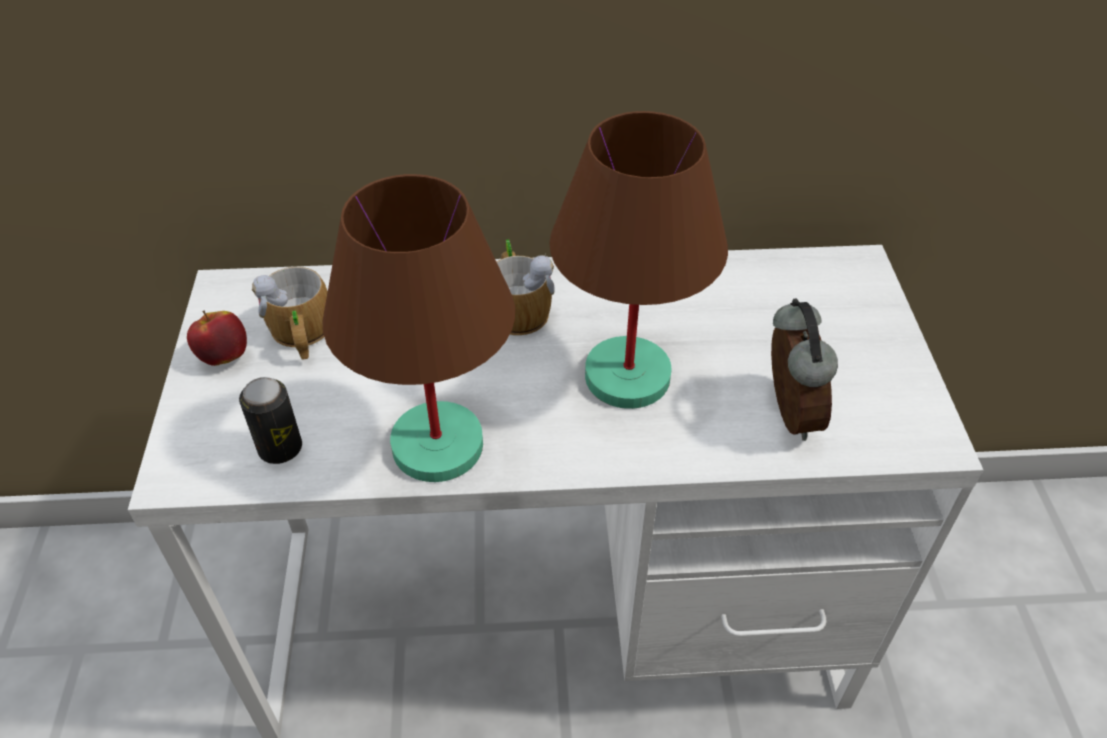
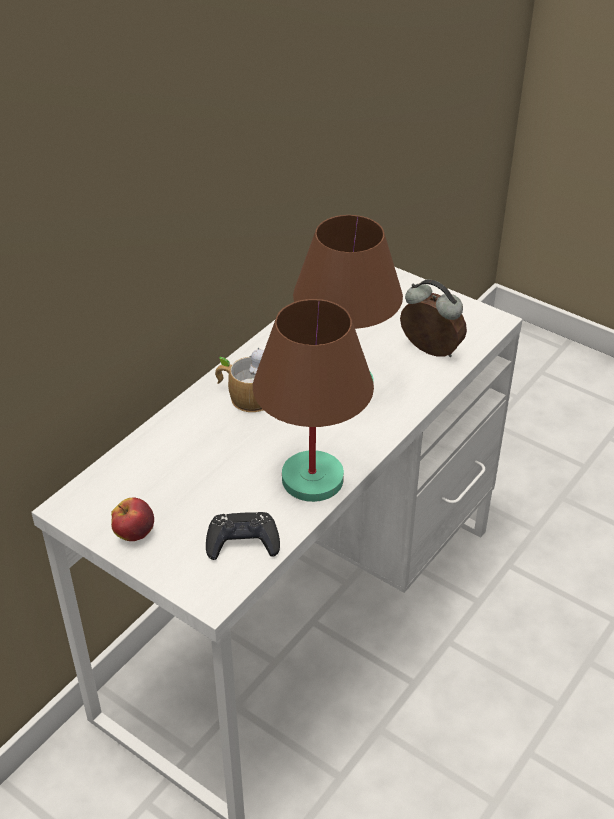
camera: 50 degrees left, 5 degrees down
(280, 448) = (242, 542): can -> black game controller
(301, 335) = (158, 491): mug -> none

